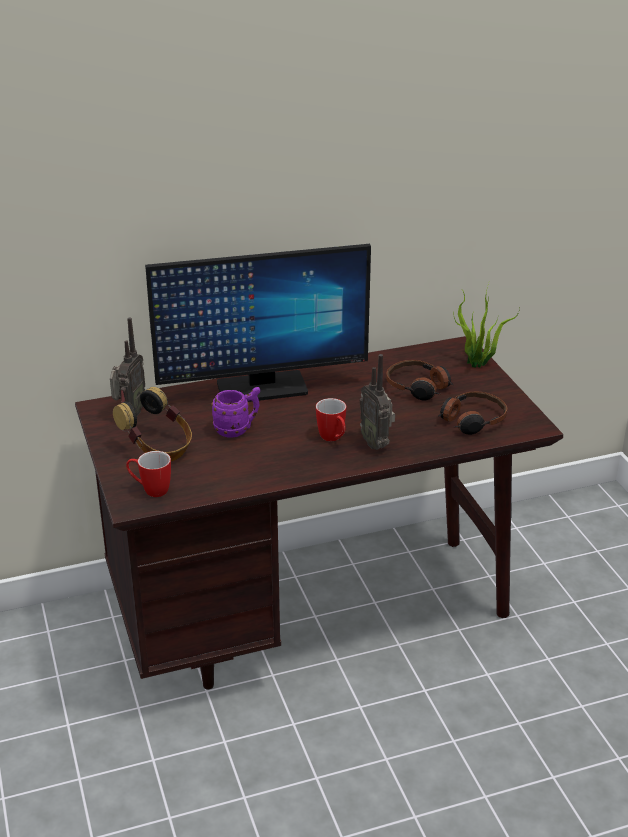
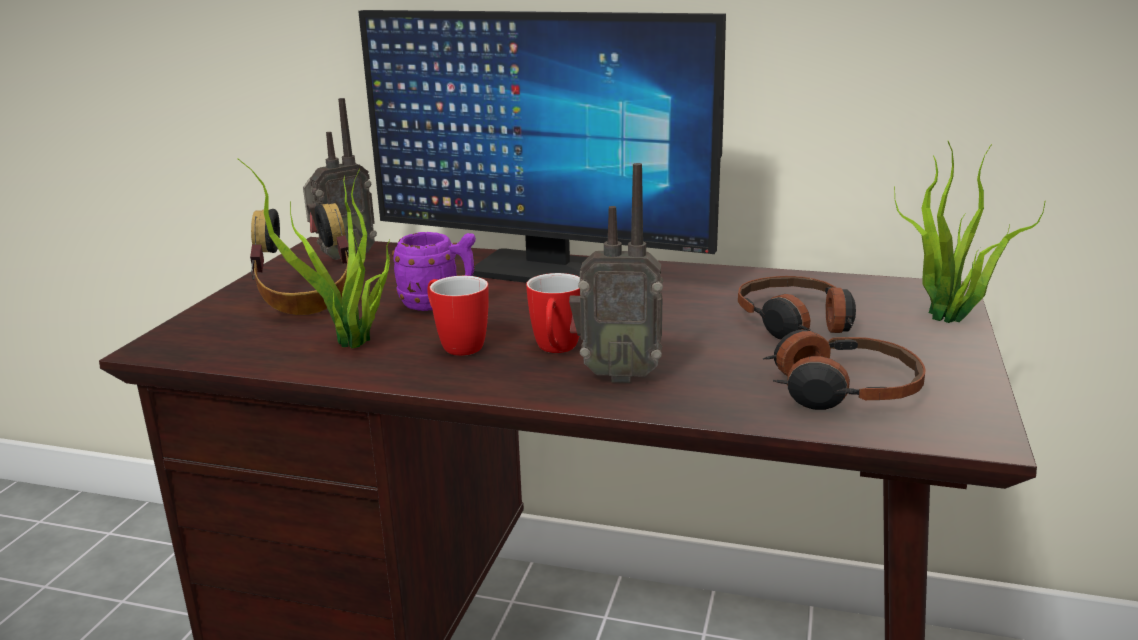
camera: 35 degrees right, 10 degrees down
(150, 490) = (211, 338): mug -> mug (456, 344)
(231, 468) = (351, 344): none -> potted plant
(376, 443) = (617, 374): radio -> radio turned 90 degrees counterclockwise

